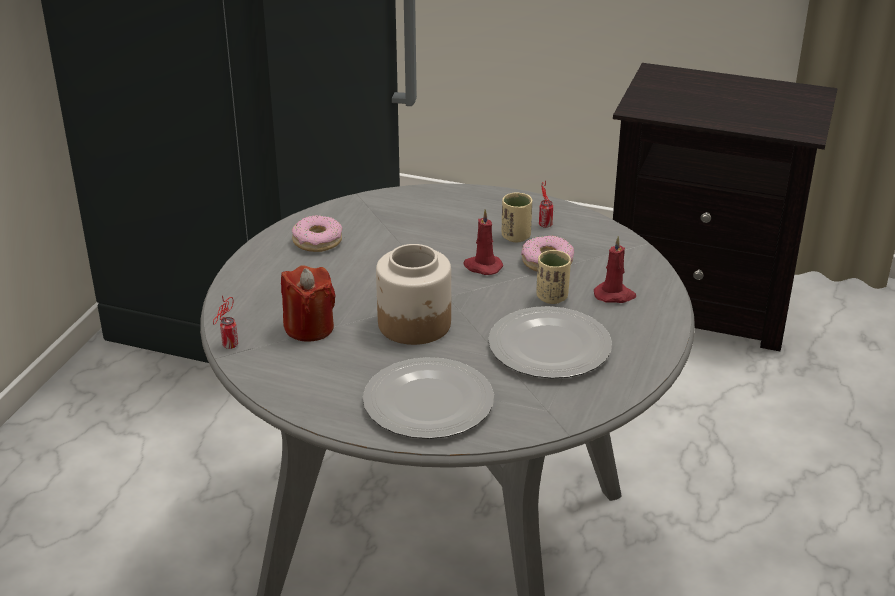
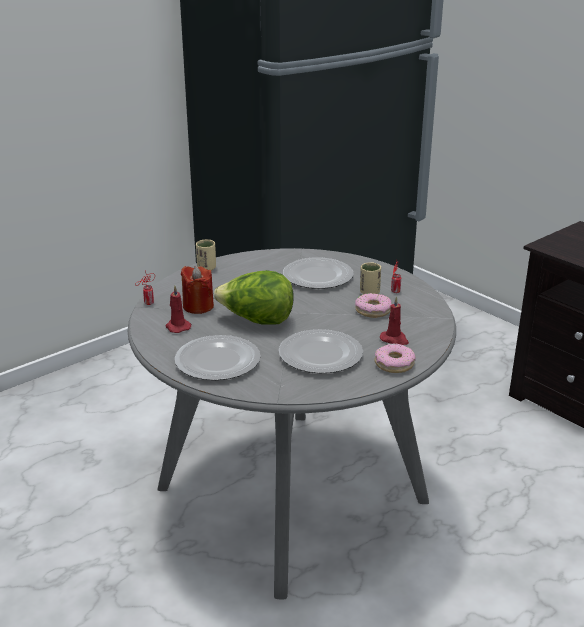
camera: 30 degrees right, 5 degrees down
(317, 241) = (252, 266): donut -> donut (394, 364)
(415, 324) = (257, 321): jar -> lettuce
(423, 230) = (318, 276): none -> plate
(482, 267) = (330, 303): red candle -> red candle (177, 327)
(552, 297) = (353, 330): beige cup -> beige cup (206, 268)

